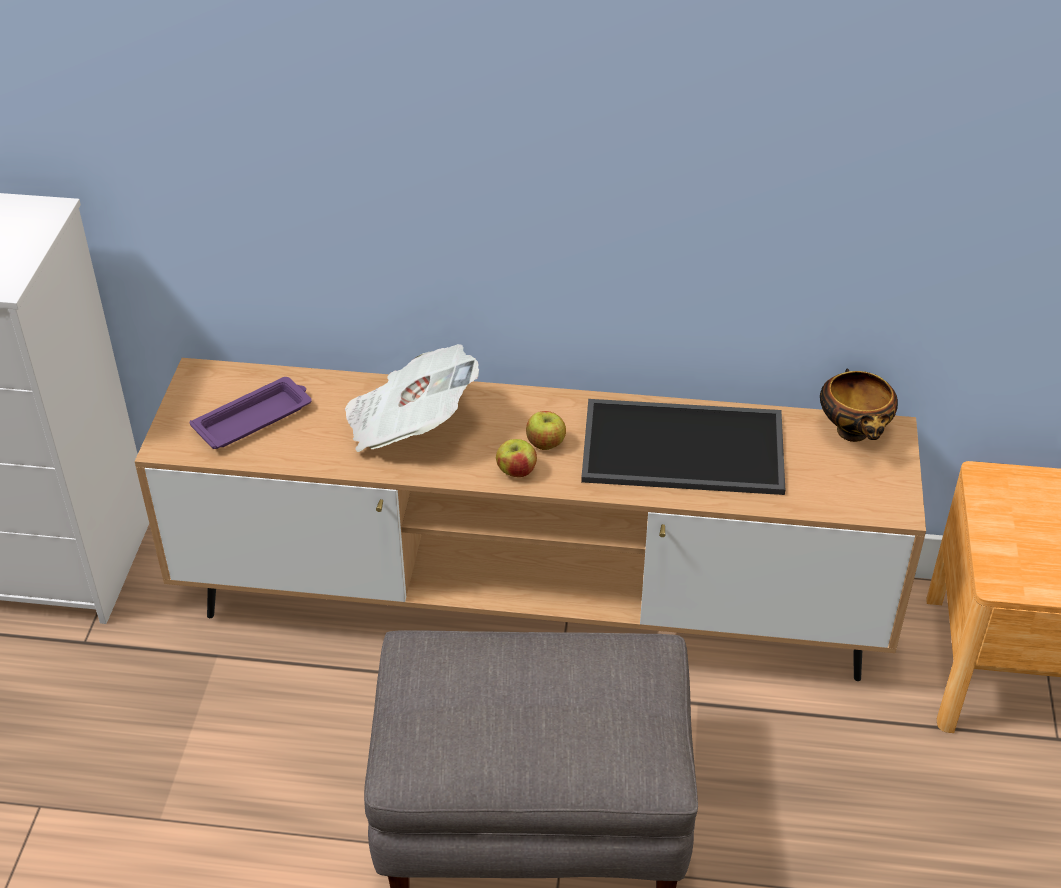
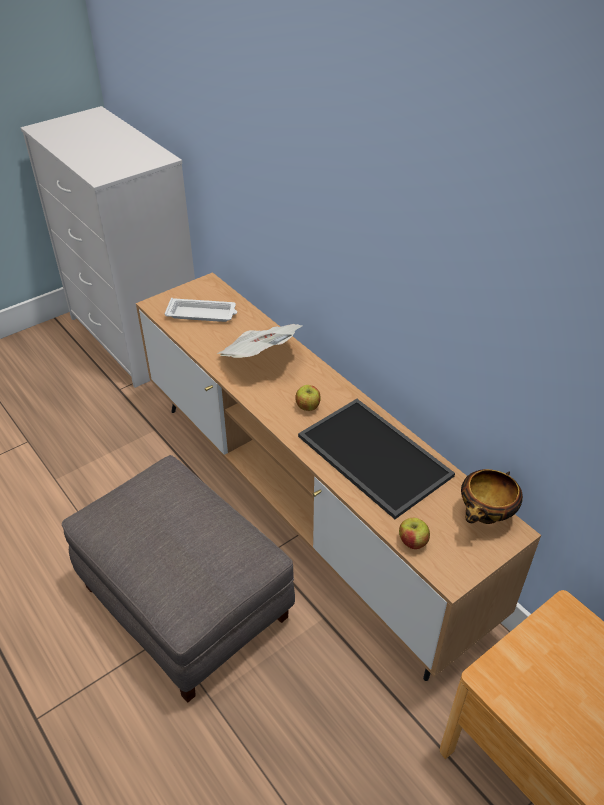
camera: 45 degrees right, 0 degrees up
(255, 418) = (202, 314): purple tray -> white tray
(516, 472) = (275, 411): apple -> apple (412, 542)

